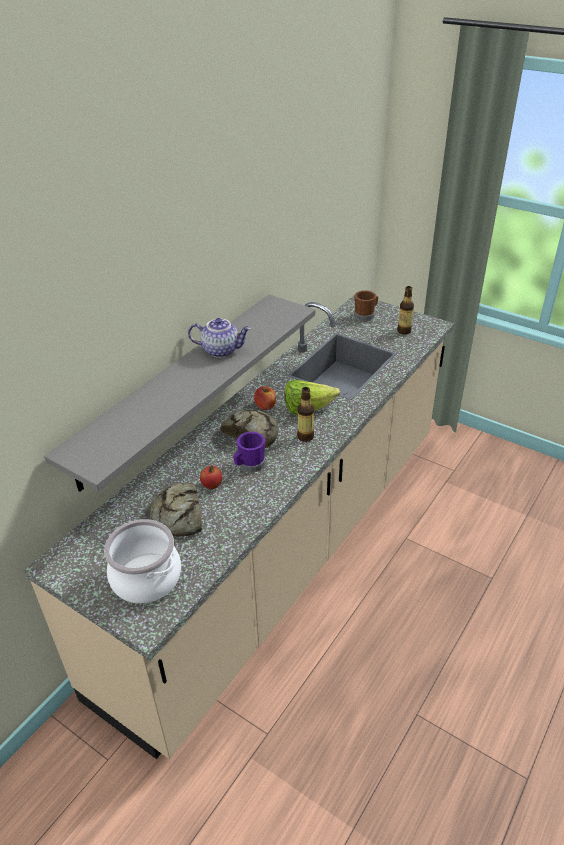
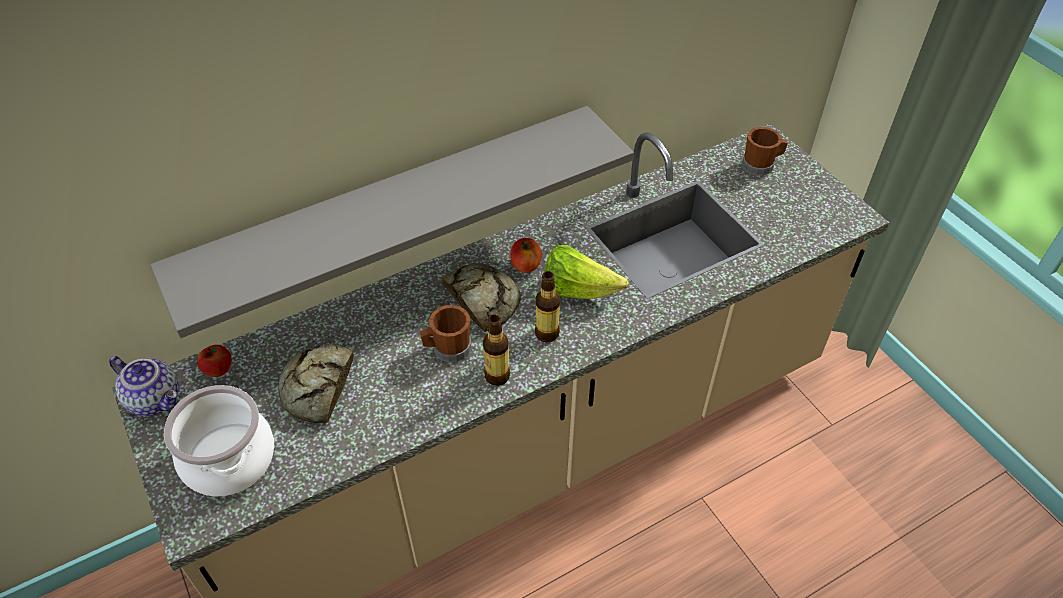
camera: 25 degrees right, 10 degrees up
(212, 485) = (383, 360): apple -> apple (219, 370)
(221, 350) = (459, 179): teapot -> teapot (156, 398)
(249, 465) = (447, 349): purple mug -> brown mug
(404, 331) = (800, 211): bottle -> bottle (497, 376)

